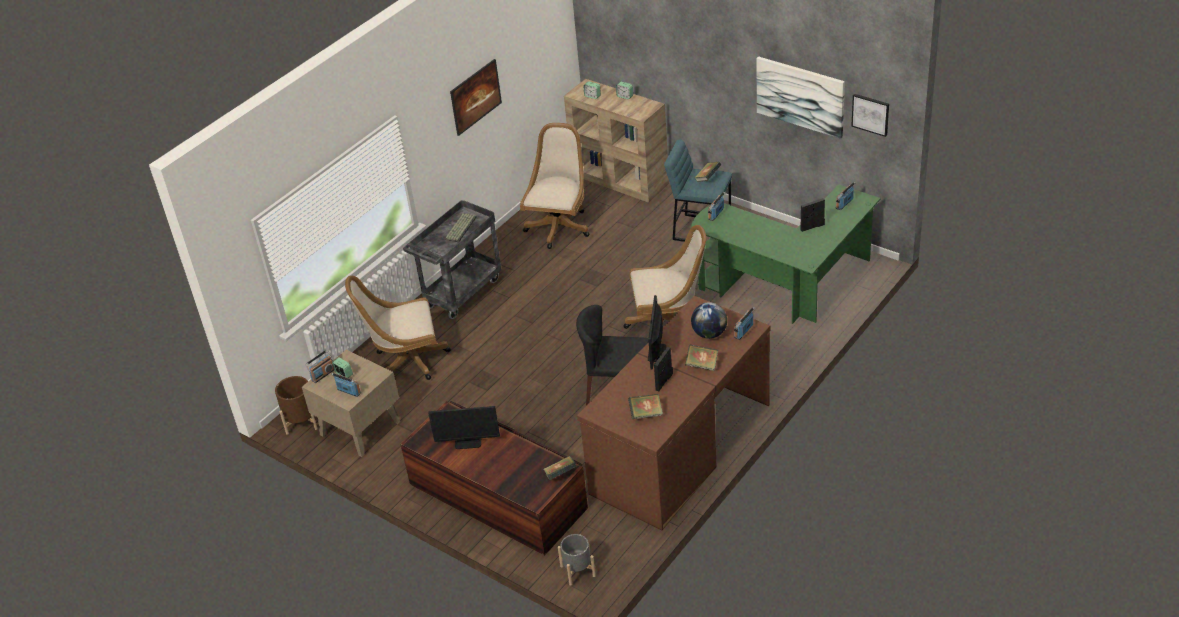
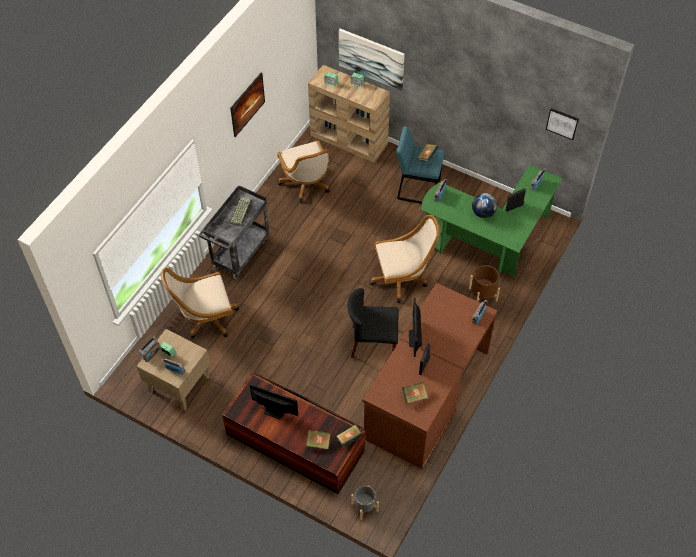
camera: 10 degrees left, 15 degrees up
(301, 421) = (132, 378): brown planter -> brown planter (482, 294)
(468, 442) = (274, 411): monitor -> monitor turned 150 degrees counterclockwise
(559, 224) = (307, 185): office chair -> office chair turned 150 degrees clockwise
(702, 365) = (450, 349): book -> book (318, 443)
(709, 334) = (452, 319): globe -> globe (483, 213)
(800, 96) = (505, 103): picture -> picture (371, 58)

